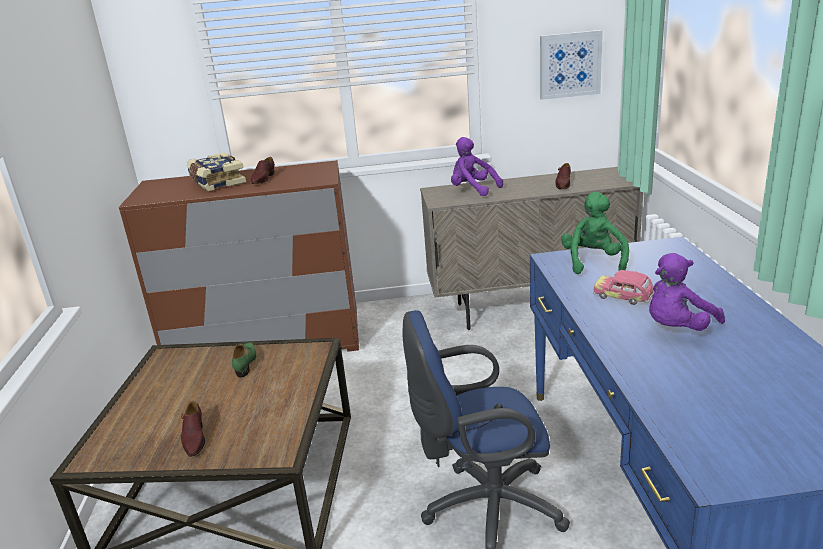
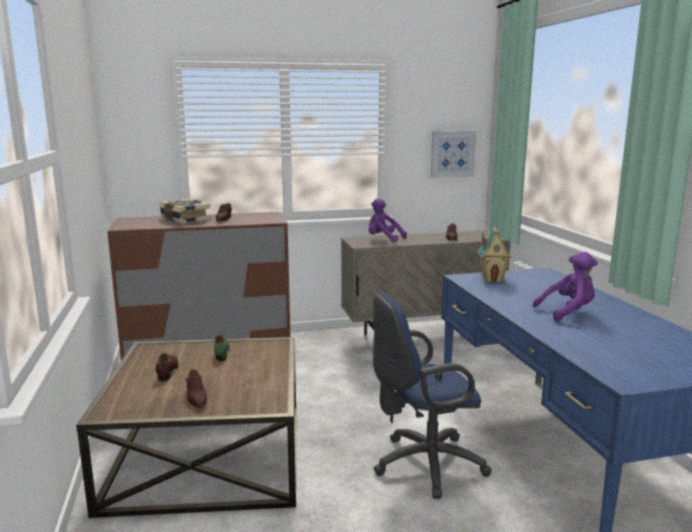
camera: 10 degrees left, 10 degrees down
(176, 393) = (168, 371): none -> brown shoe
(593, 262) = (492, 279): green plush toy -> toy house
(623, 297) = (522, 297): toy car -> none
(677, 328) = (568, 312): purple plush toy -> purple plush toy turned 150 degrees counterclockwise

